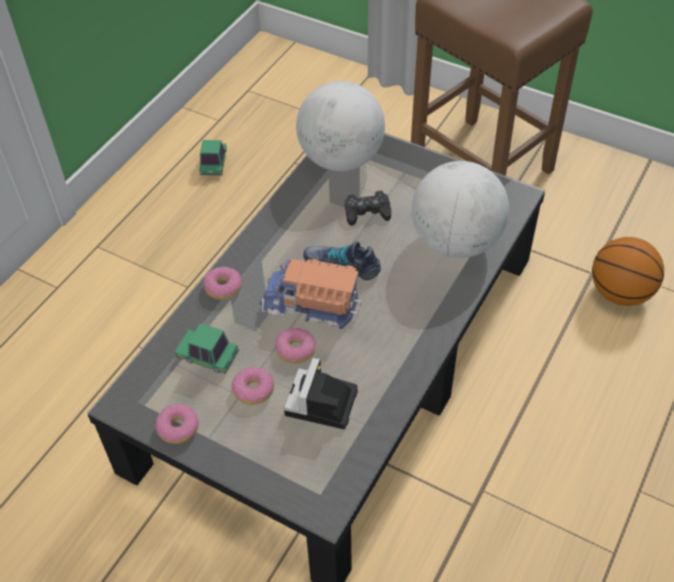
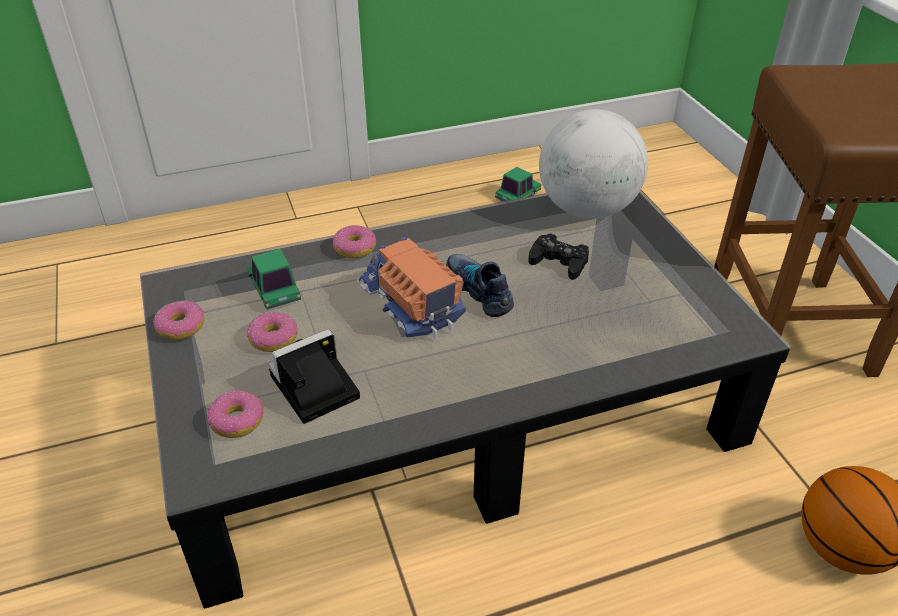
camera: 40 degrees right, 10 degrees down
(296, 350) = (350, 331): donut -> donut (237, 421)
(456, 242) = (621, 336): globe -> none

